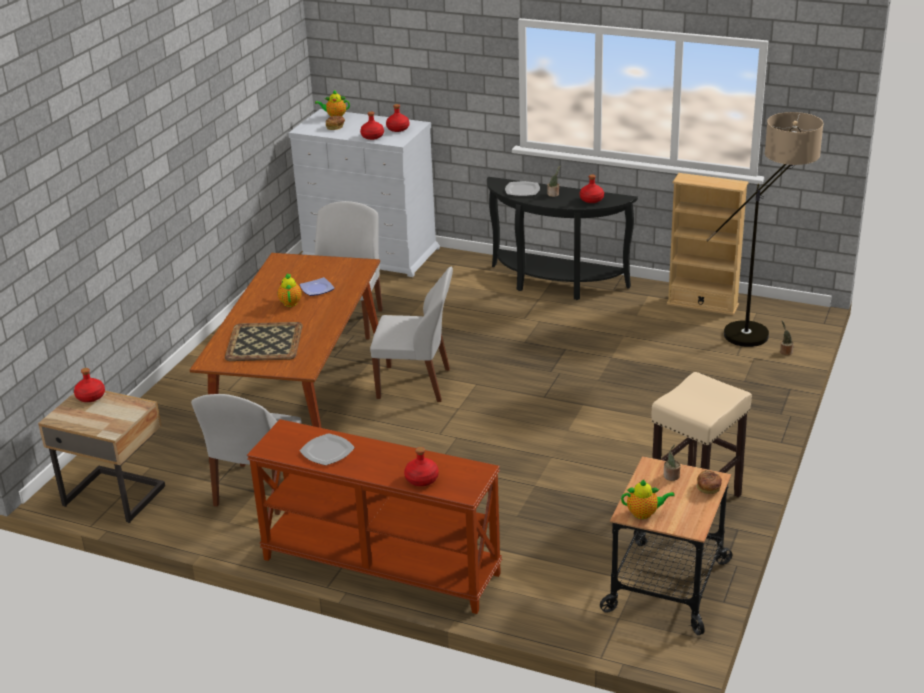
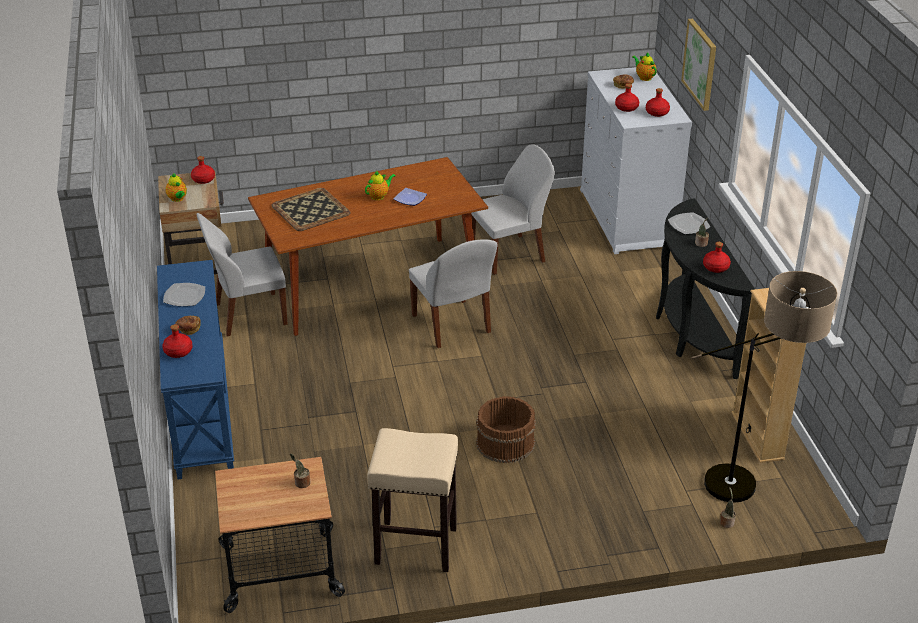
camera: 55 degrees right, 5 degrees up
(379, 567) = (199, 409): brown console table -> blue console table
(424, 65) = (700, 64): none -> picture
(604, 412) = (505, 442): none -> brown bucket
(644, 513) = (236, 486): teapot -> teapot (178, 199)
(708, 488) = (298, 510): bread -> bread (188, 329)

